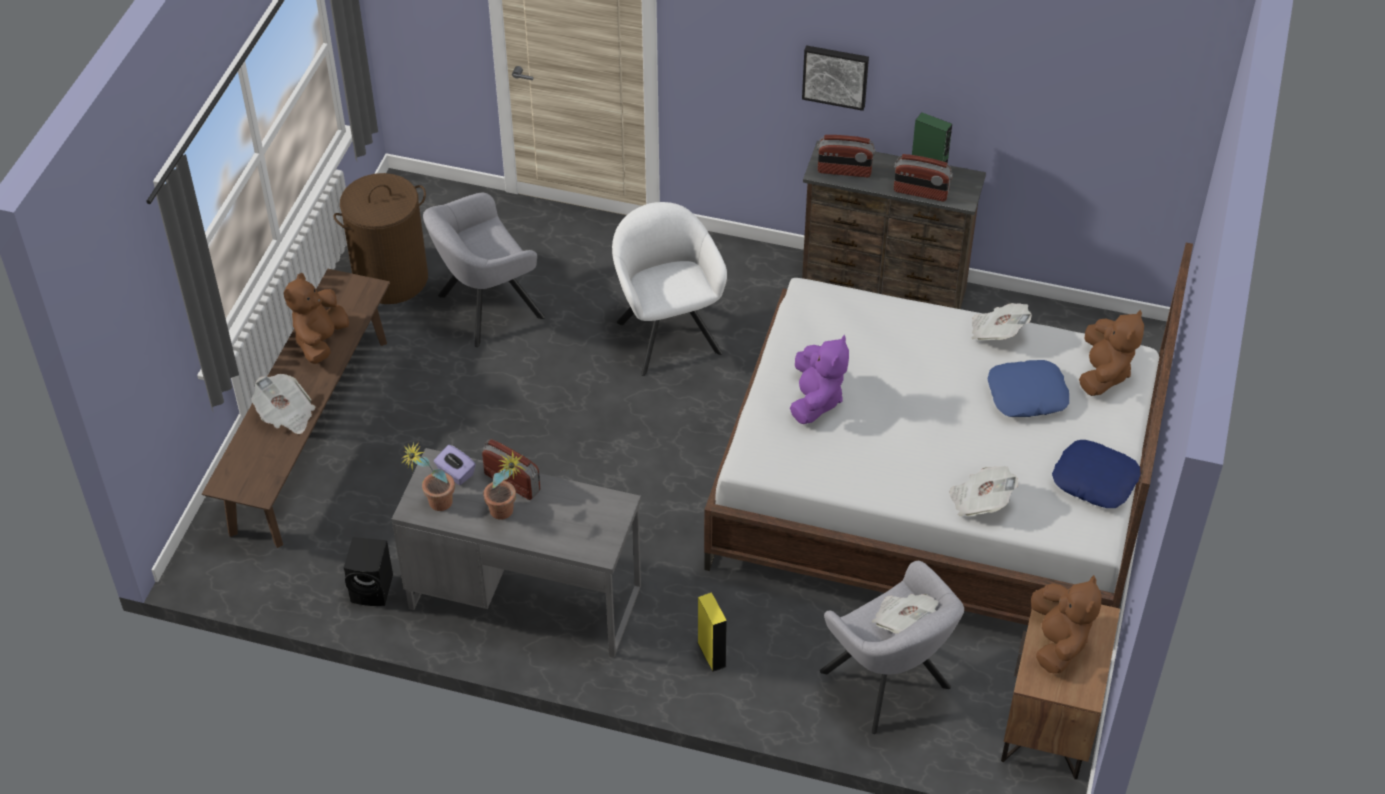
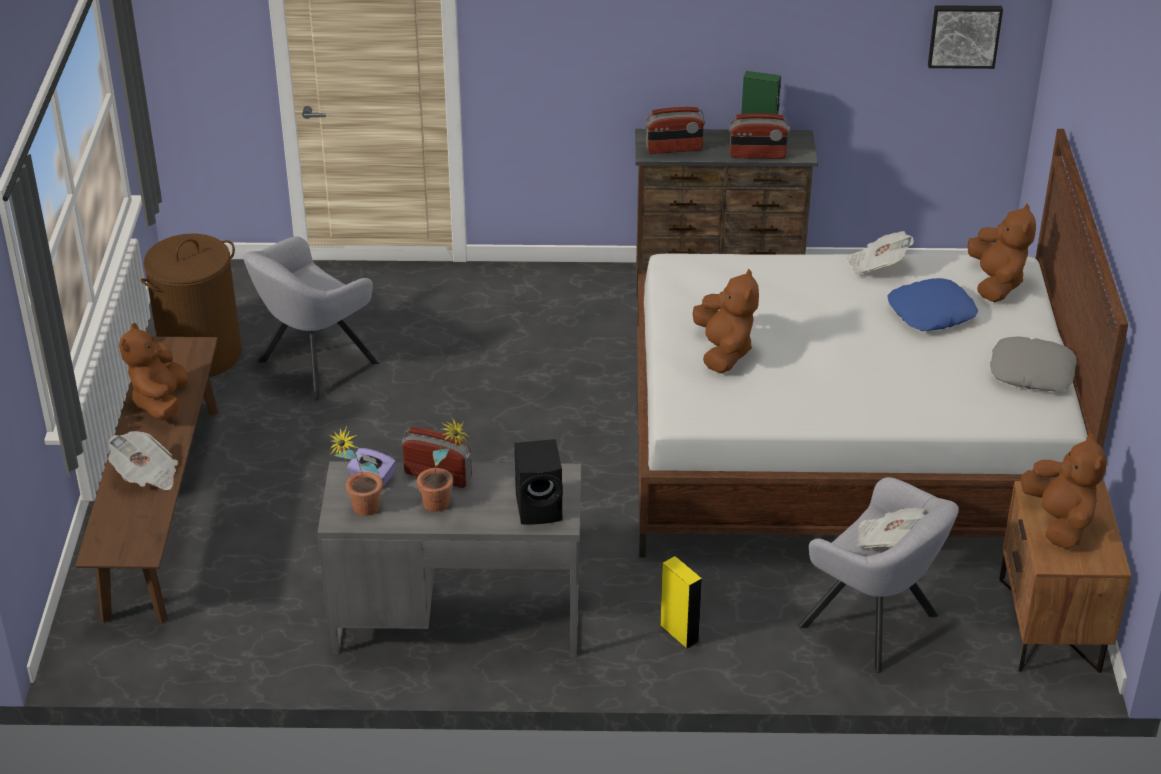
camera: 15 degrees left, 10 degrees down
(373, 589) = (286, 642): black speaker -> black speaker (541, 508)
(667, 332) = (514, 354): white armchair -> none
(815, 400) = (723, 351): purple plush toy -> brown plush toy
(835, 75) = (650, 51): picture -> picture (964, 35)
(980, 501) = (929, 409): newspaper -> none
(1095, 480) = (1031, 372): blue pillow -> grey pillow

